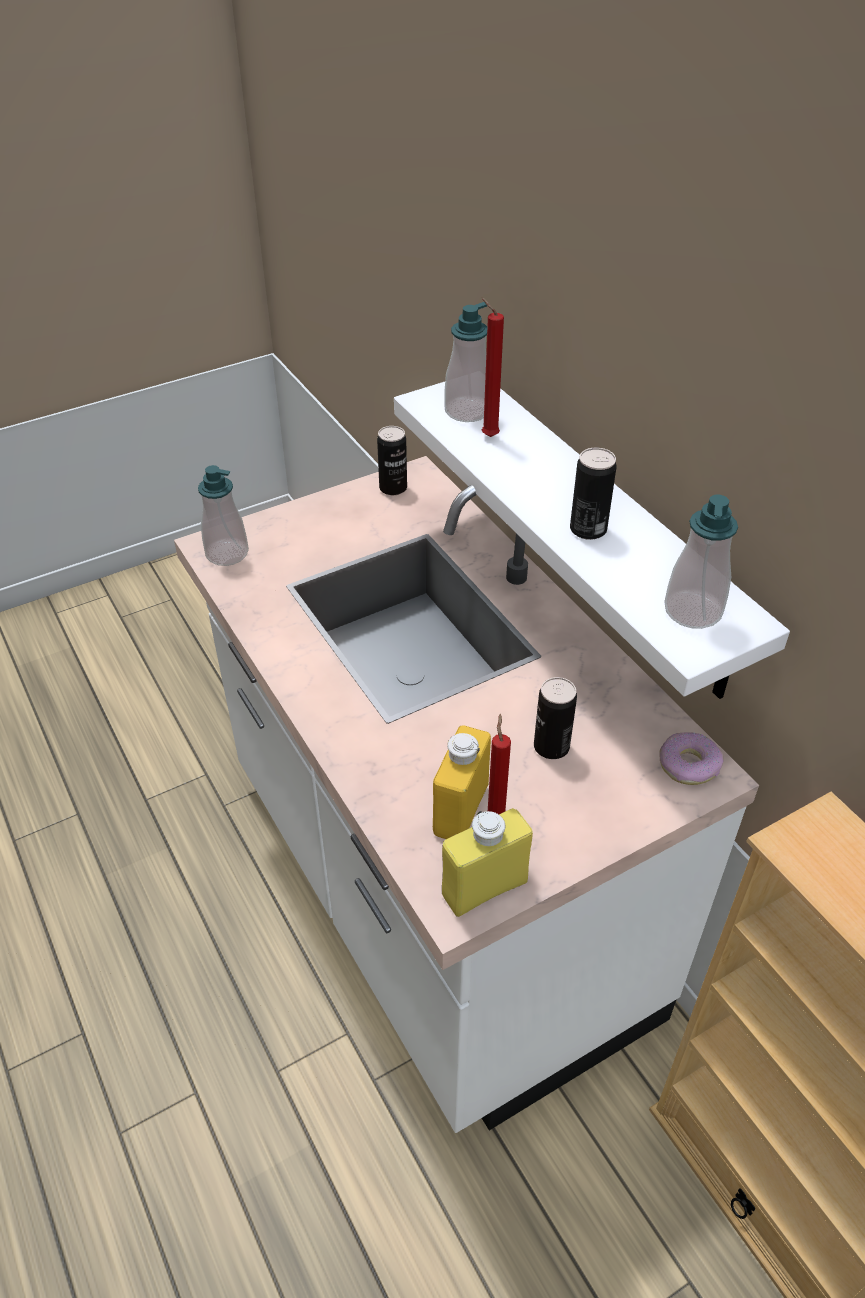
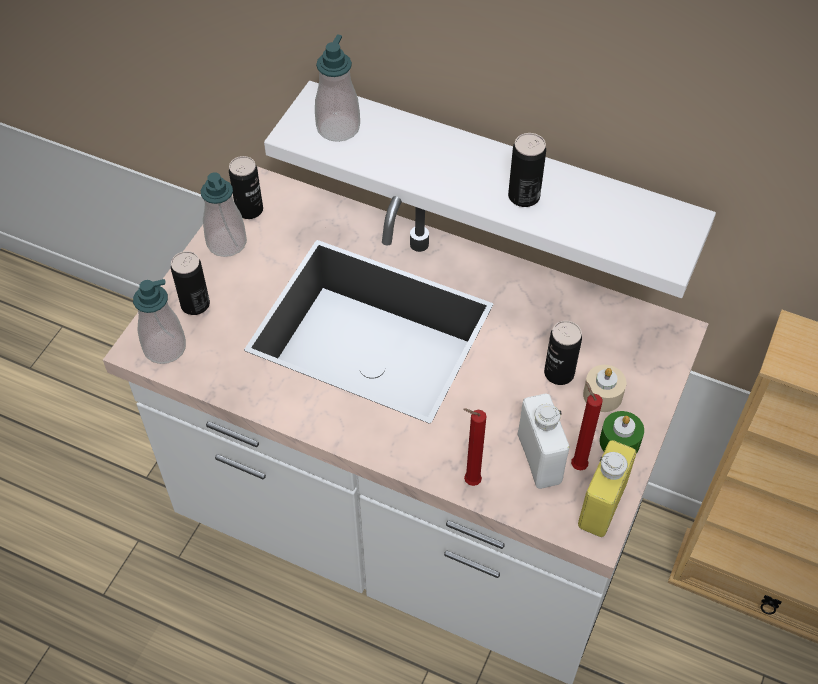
camera: 35 degrees left, 10 degrees up
(281, 534) = (195, 304): none -> can
(460, 809) = (539, 459): yellow bottle -> white bottle
(487, 436) = (376, 145): red candle -> red candle (469, 481)
(557, 841) = (619, 442): none -> green candle
(579, 789) = (602, 395): none -> beige candle
(688, 765) = (656, 334): donut -> none
(693, 611) = (647, 229): soap dispenser -> soap dispenser (226, 243)

